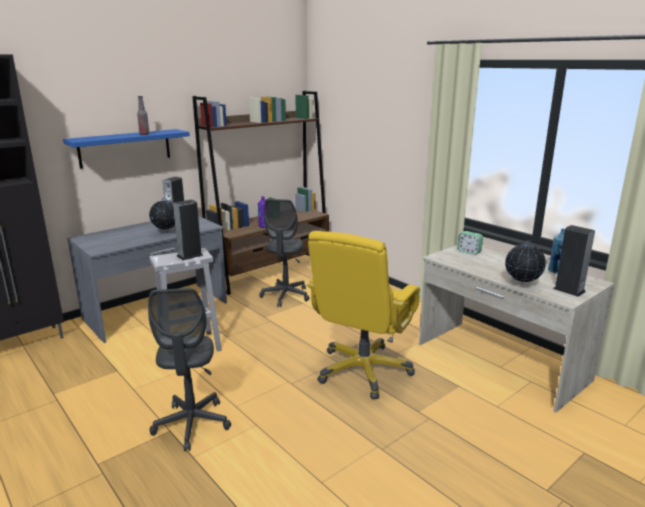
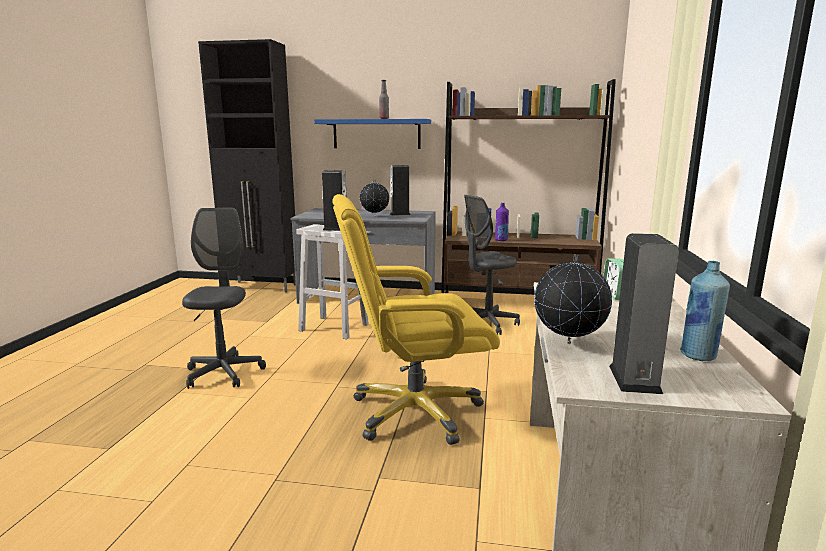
camera: 50 degrees right, 5 degrees down
(192, 424) = (224, 373): grey office chair -> grey office chair turned 135 degrees clockwise

